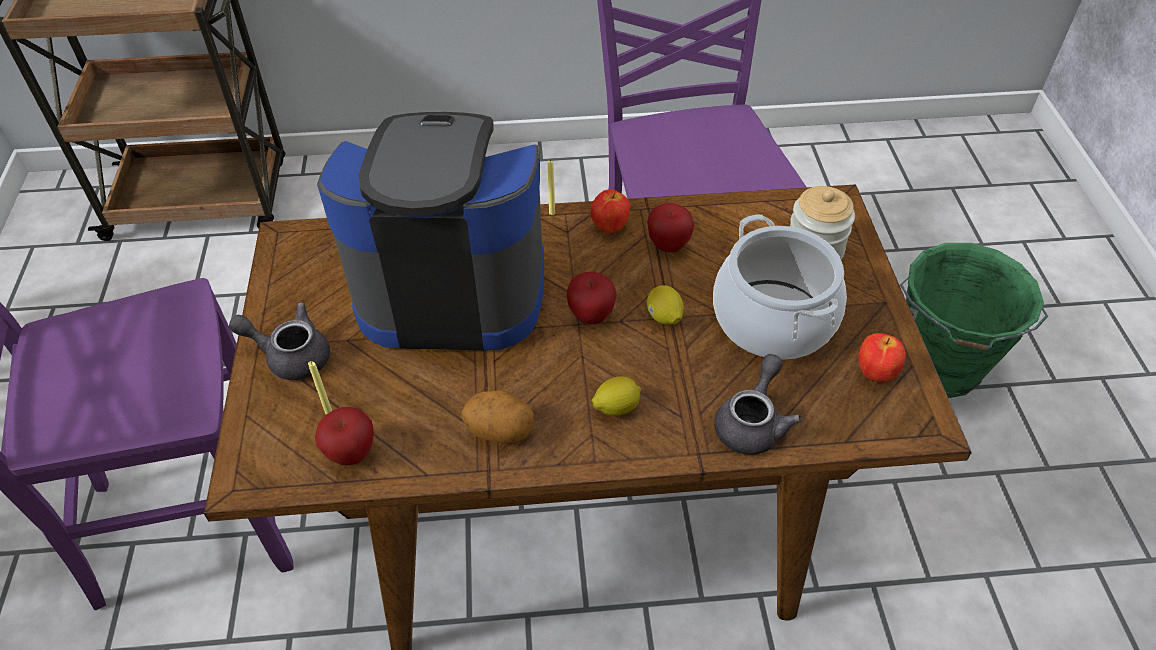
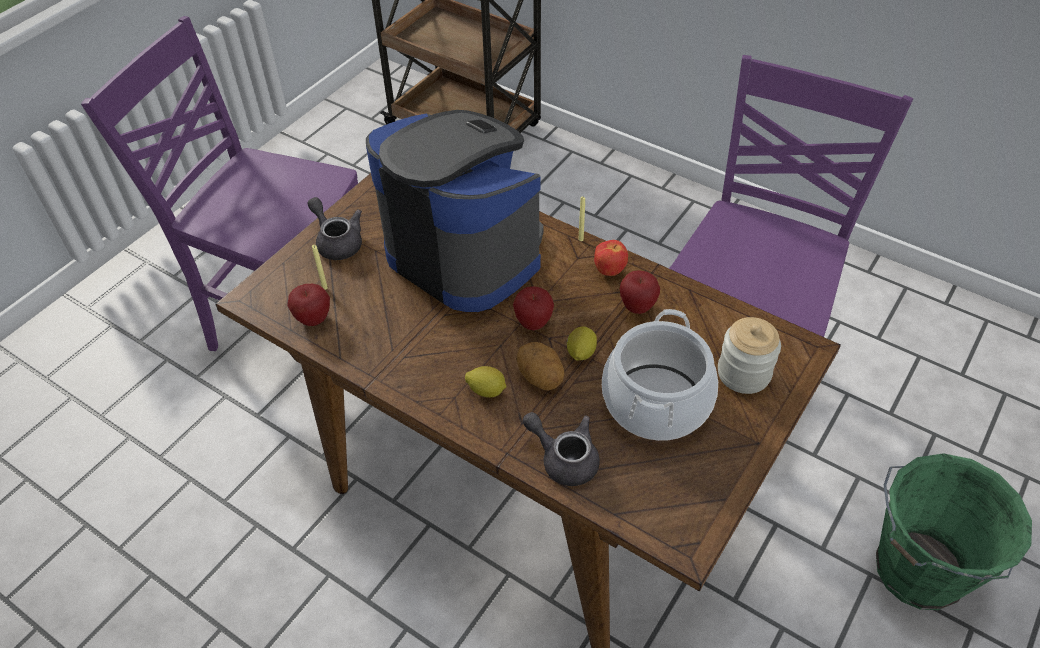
camera: 40 degrees right, 0 degrees up
(500, 431) = (404, 359): potato -> potato (541, 377)
(752, 422) = (564, 458): grey teapot -> grey teapot turned 120 degrees counterclockwise
(874, 373) = (689, 484): apple -> none

